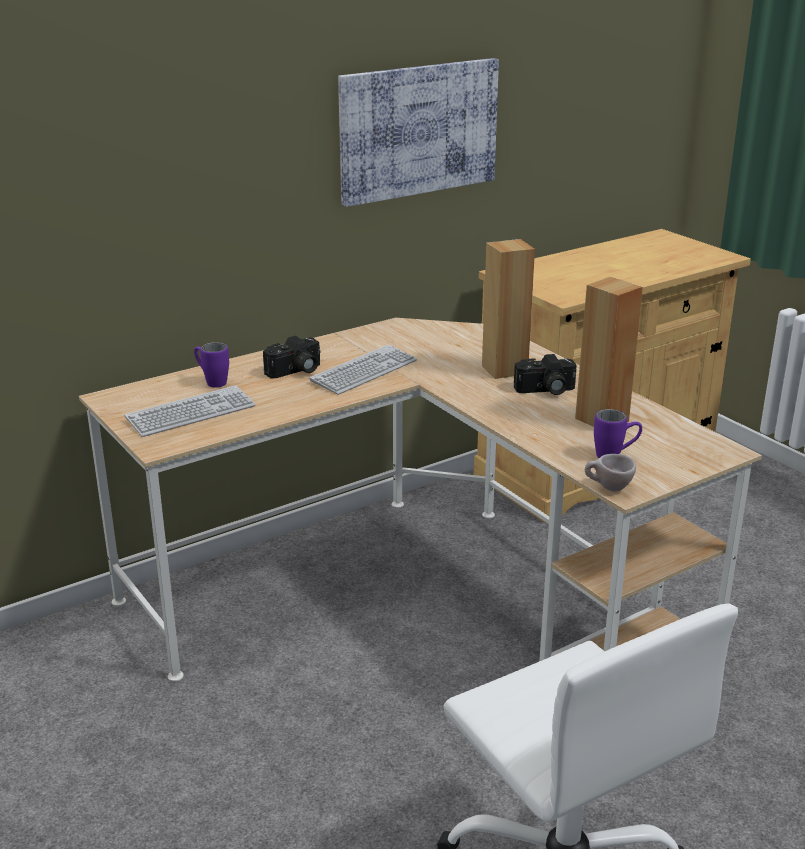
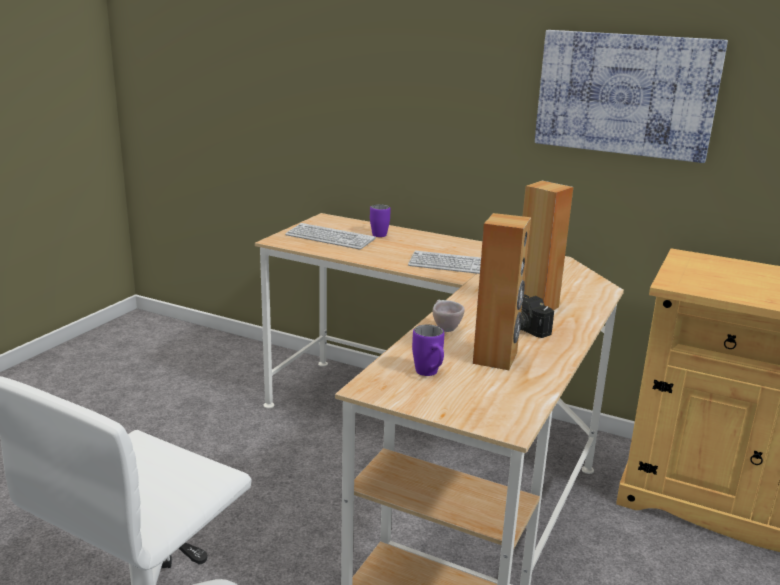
camera: 60 degrees right, 5 degrees down
(295, 371) = (427, 248): camera -> none
(608, 488) = (364, 380): beige cup -> beige cup (444, 328)

